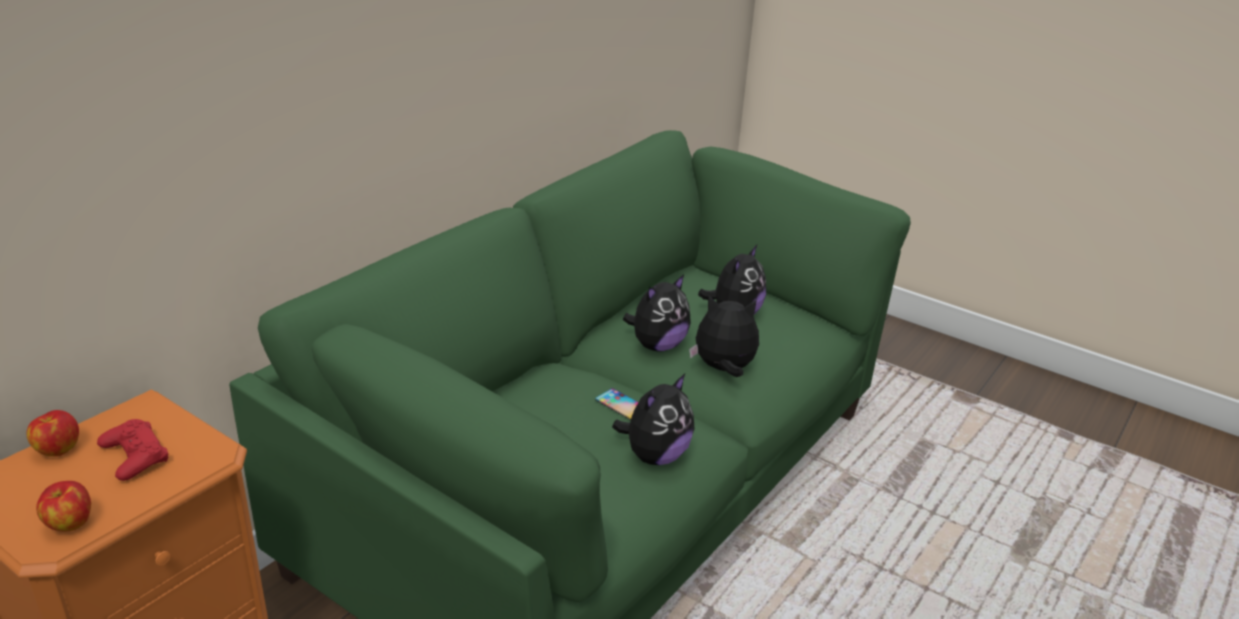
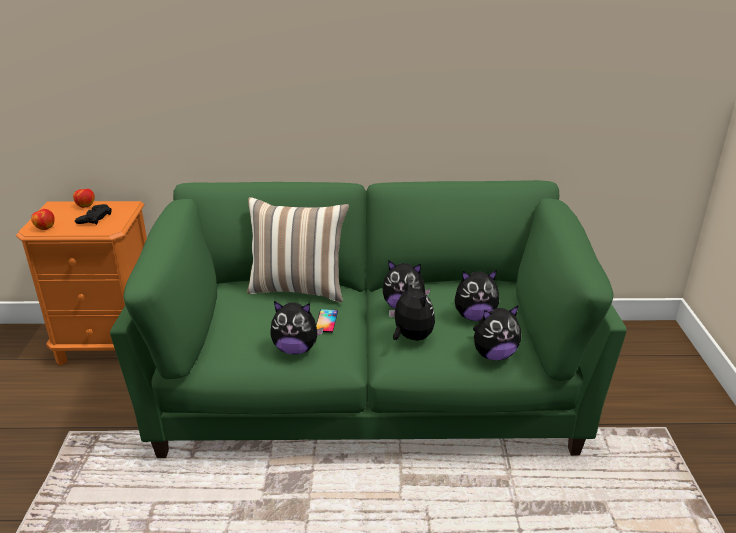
camera: 55 degrees right, 0 degrees up
(134, 456) = (94, 218): red game controller -> black game controller
(521, 393) = (298, 288): none -> pillow
(805, 341) = (494, 355): none -> plush toy

